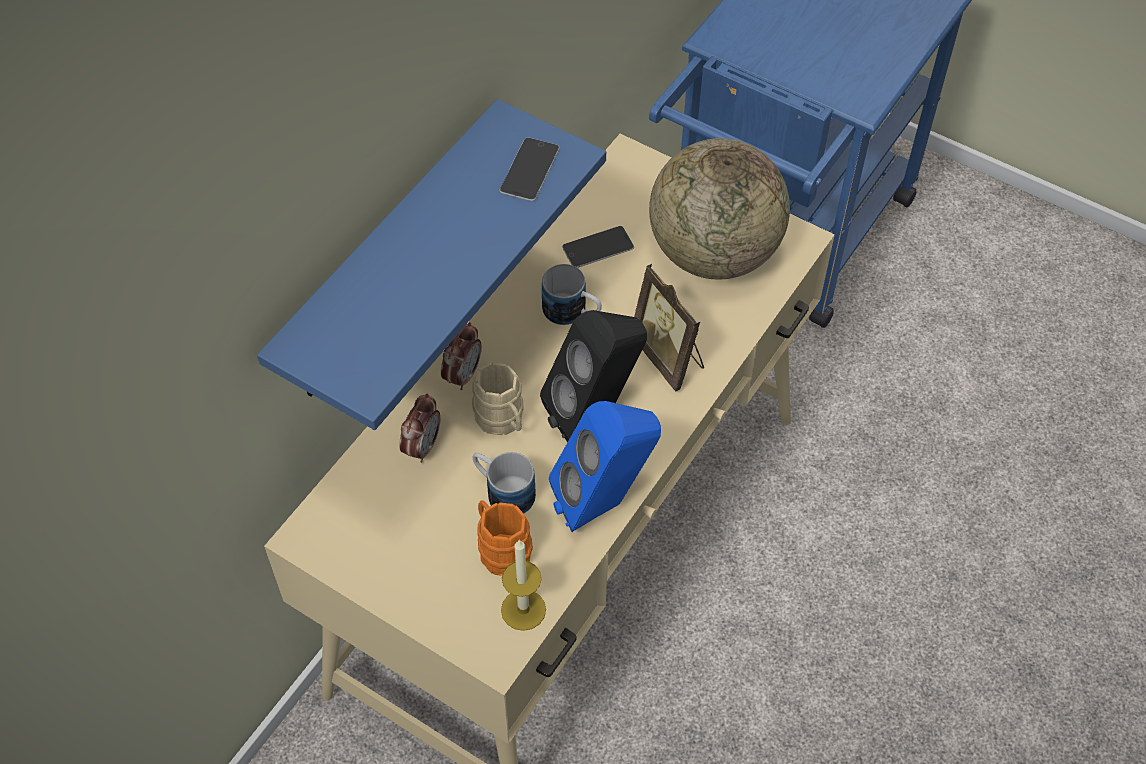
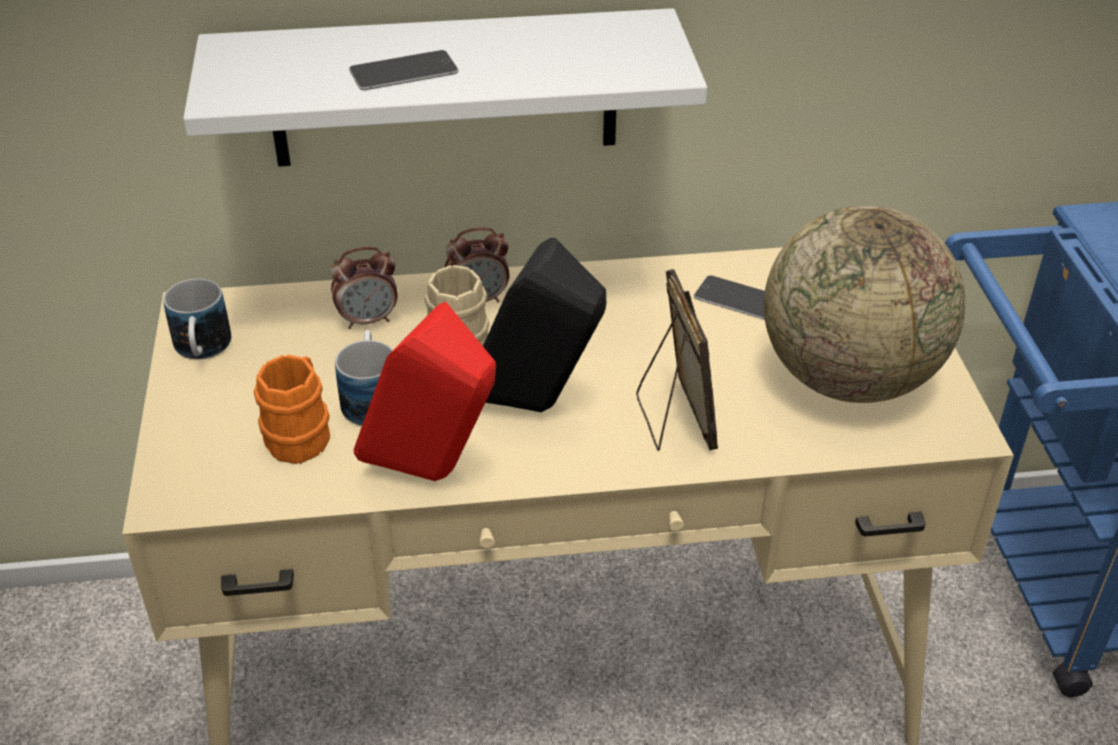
camera: 50 degrees right, 15 degrees down
(390, 258) = (444, 89): blue shelf -> white shelf
(523, 609) = (240, 489): candle -> none
(529, 169) = (612, 58): phone -> phone (403, 71)
(572, 313) = (639, 326): mug -> mug (202, 351)
(605, 502) = (435, 474): blue speaker -> red speaker
(669, 357) = (673, 420): picture frame -> picture frame turned 150 degrees clockwise

